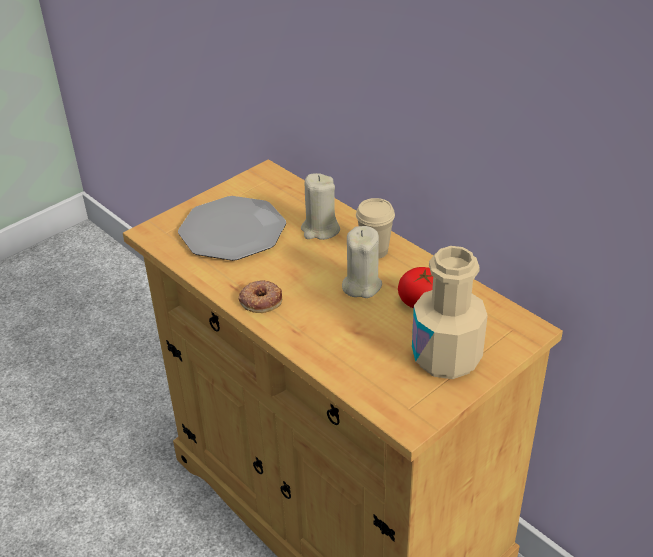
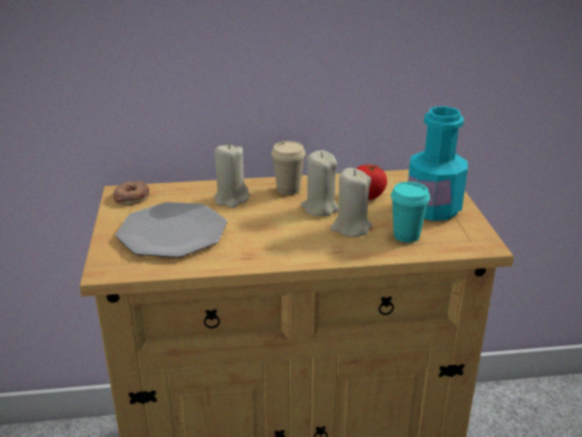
camera: 55 degrees left, 10 degrees down
(261, 300) = (280, 252): donut -> donut (131, 197)
(345, 321) = (351, 228): none -> beige candle
(369, 361) = (406, 236): none -> turquoise cup
(446, 357) = (433, 209): beige bottle -> turquoise bottle

